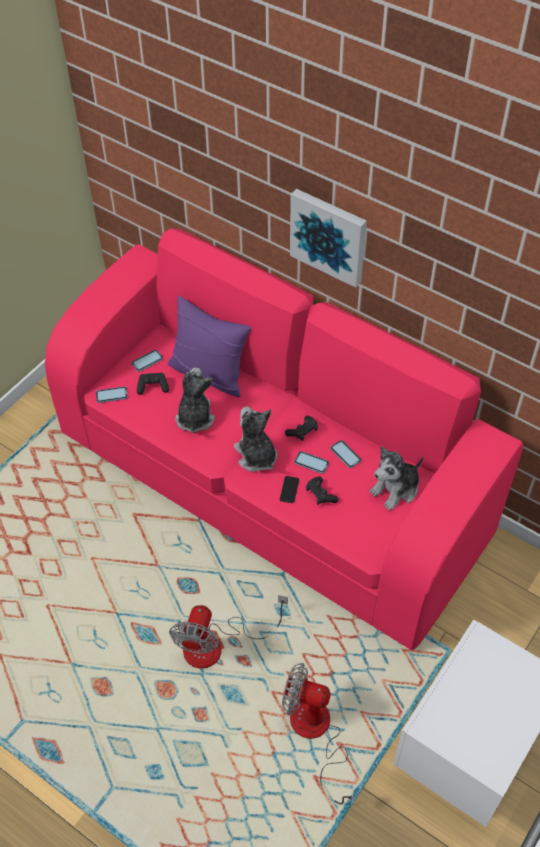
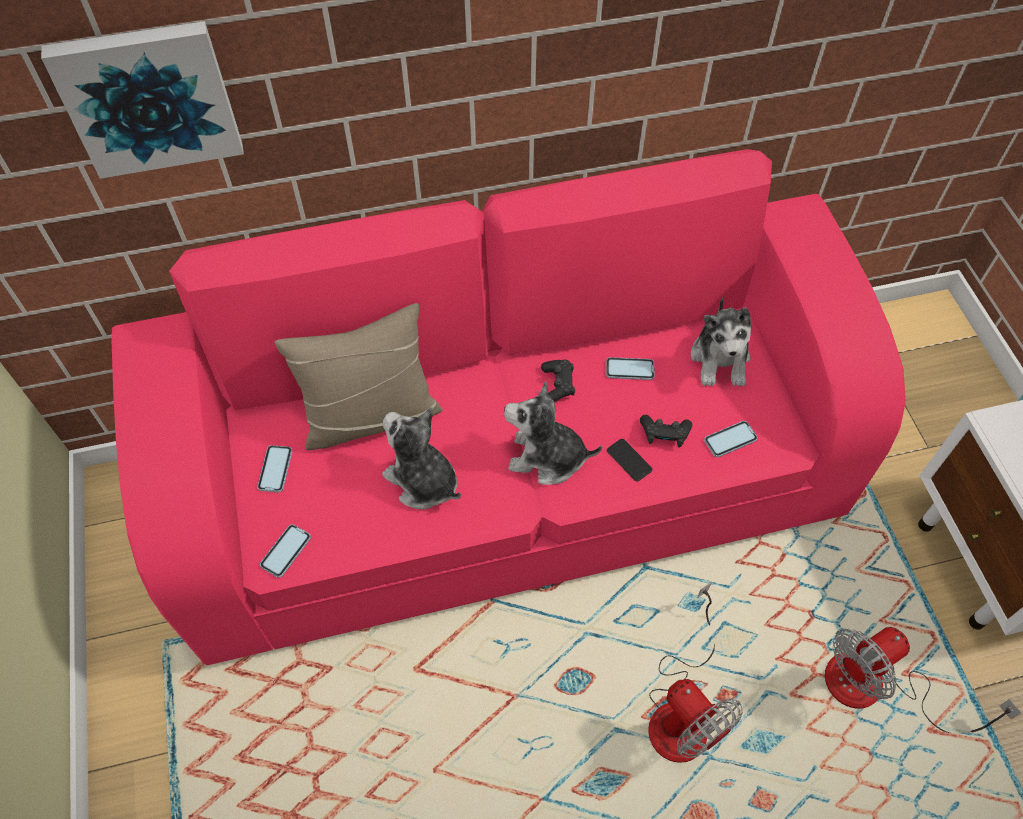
camera: 50 degrees left, 5 degrees up
(153, 387) = (324, 493): black game controller -> none
(209, 373) = (370, 416): purple pillow -> beige pillow
(311, 463) = (610, 410): phone -> phone (730, 440)
(329, 236) = (472, 86): picture -> picture (149, 97)

